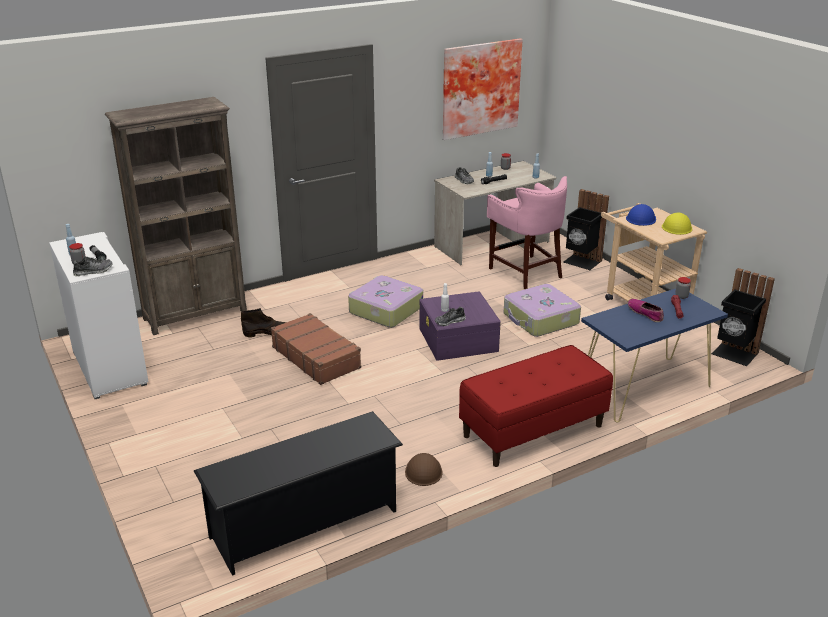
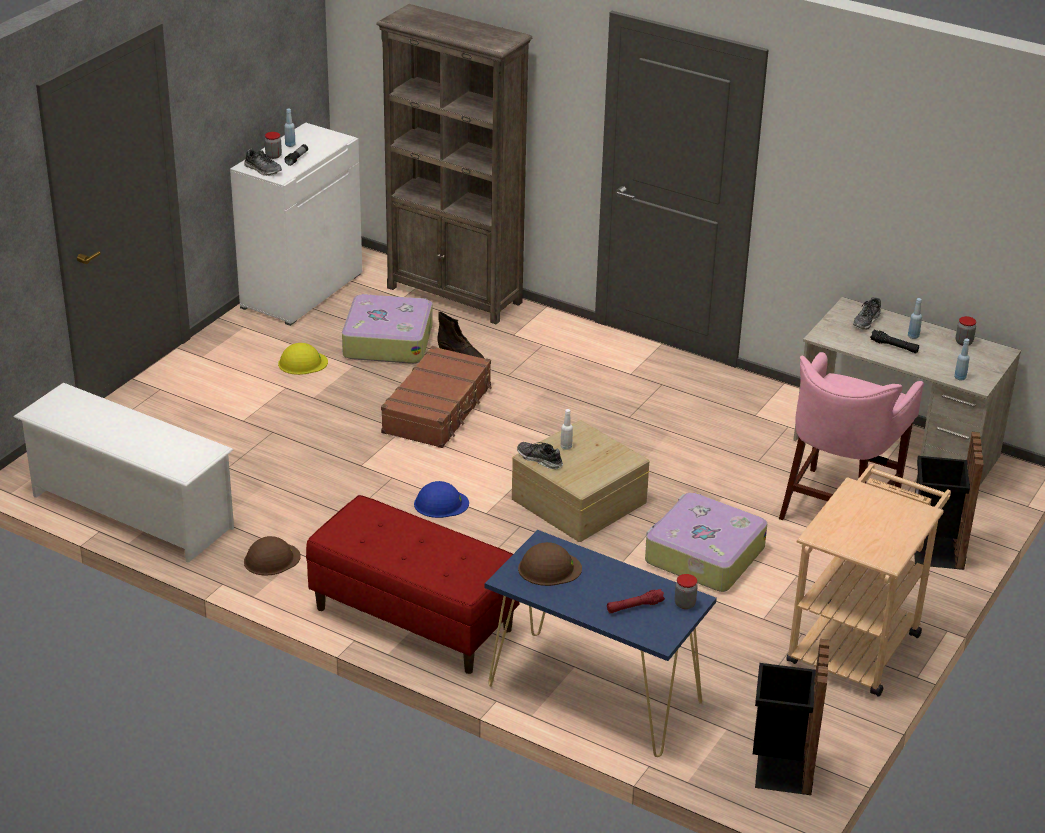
camera: 60 degrees right, 5 degrees up
(305, 524) = (131, 511): black shoe rack -> white shoe rack
(385, 310) = (598, 420): suitcase -> suitcase (387, 341)
(458, 340) = (578, 501): purple storage box -> beige storage box
(479, 88) = (949, 190): picture -> none
(624, 324) = (549, 568): none -> brown hard hat
(641, 218) = (872, 501): blue hard hat -> blue hard hat (441, 503)
(645, 313) = (598, 580): shoe -> none
(677, 227) = (878, 542): yellow hard hat -> yellow hard hat (302, 363)

